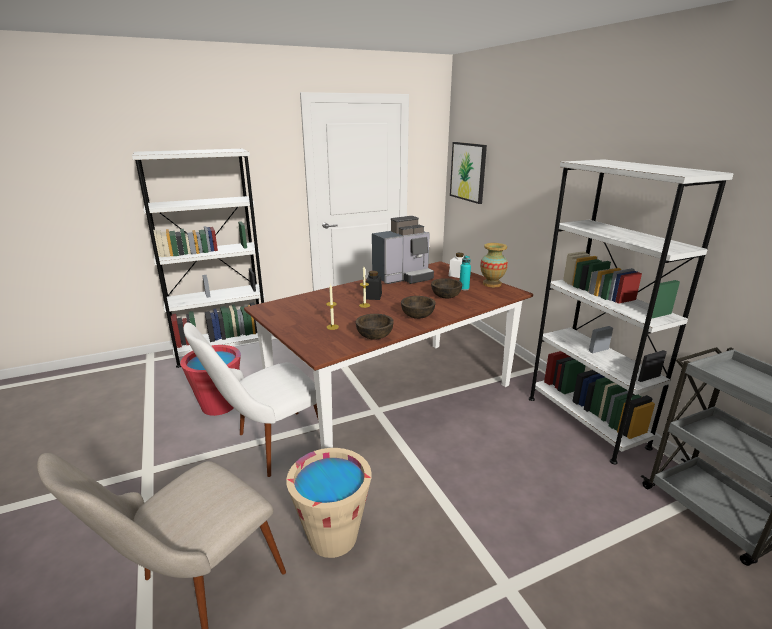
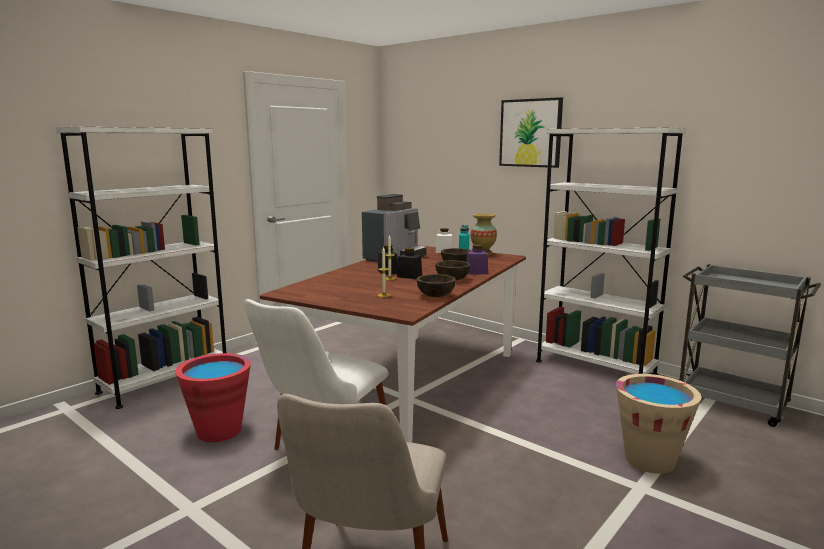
camera: 25 degrees left, 10 degrees down
(333, 537) = (465, 500): beige bucket -> beige bucket (649, 460)
(385, 305) = (409, 276): none -> black jar
(452, 310) = (476, 272): none -> purple jar
(468, 172) = (411, 158): picture -> picture (530, 133)

